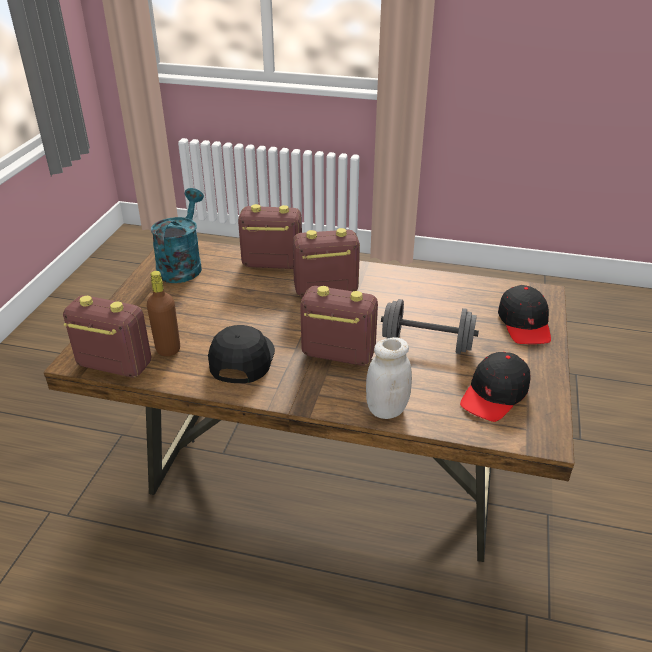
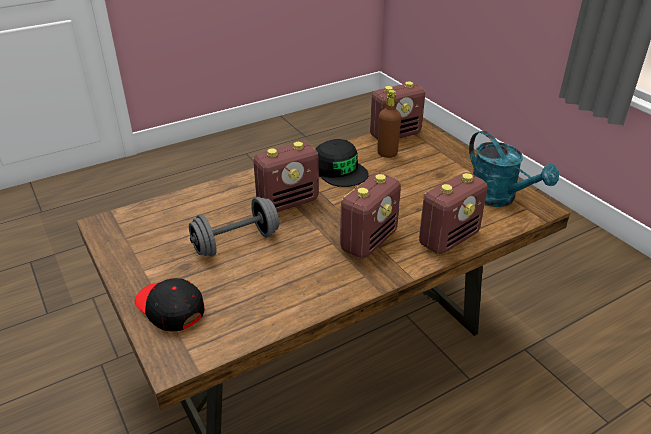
camera: 135 degrees right, 0 degrees up
(386, 409) = (217, 190): white jar -> none
(494, 394) = (154, 233): black cap -> none

